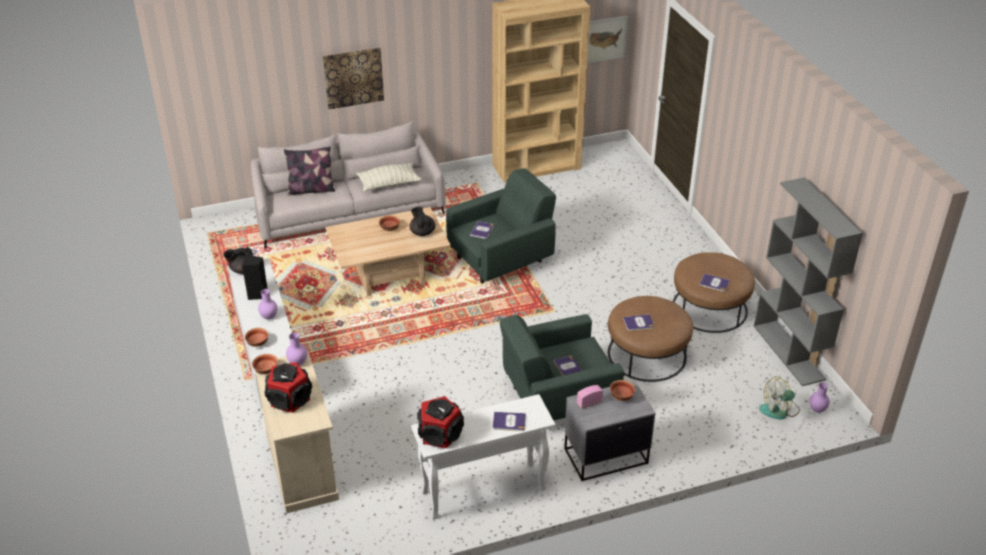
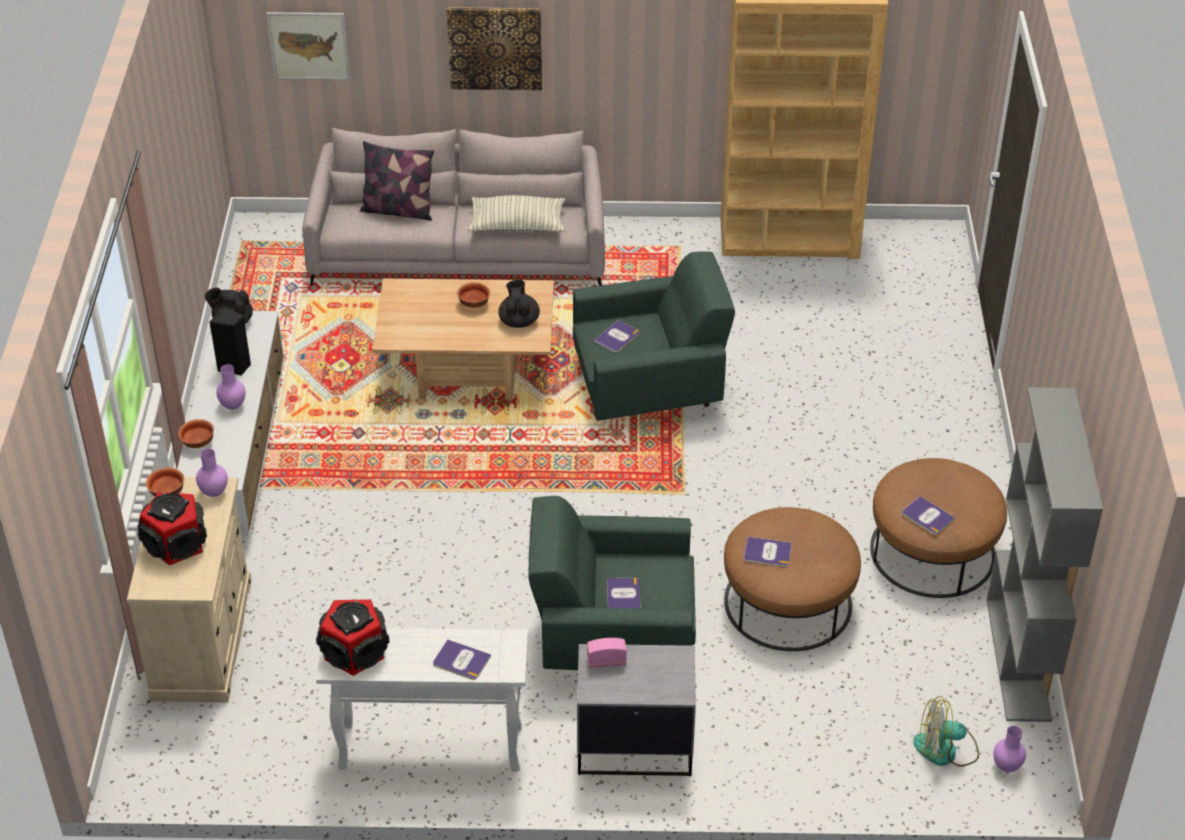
camera: 20 degrees right, 5 degrees up
(605, 39) = (934, 54): picture -> picture (309, 45)
(622, 397) = (660, 666): bowl -> none

